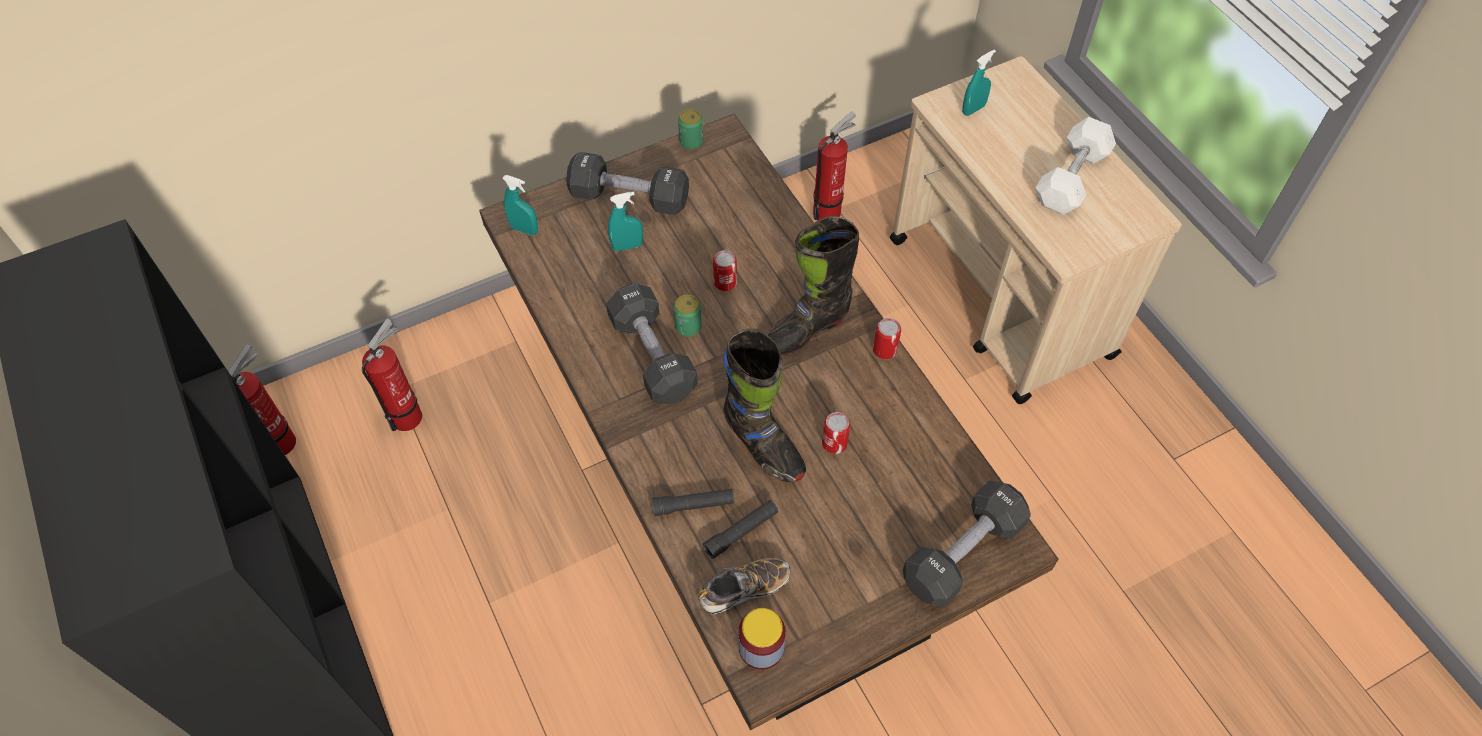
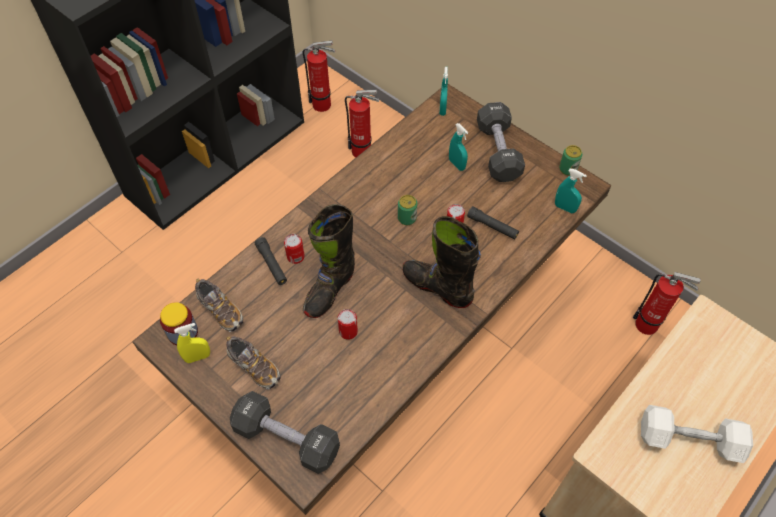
camera: 70 degrees right, 0 degrees up
(652, 356) = (375, 207): black dumbbell -> none
(741, 532) = (261, 296): black flashlight -> black flashlight (492, 226)
(809, 635) = (198, 357): none -> yellow spray bottle
(848, 566) = (254, 367): none -> shoe
(884, 350) = (441, 342): can -> can (295, 257)
(973, 109) = (720, 342): turquoise spray bottle -> turquoise spray bottle (565, 208)

